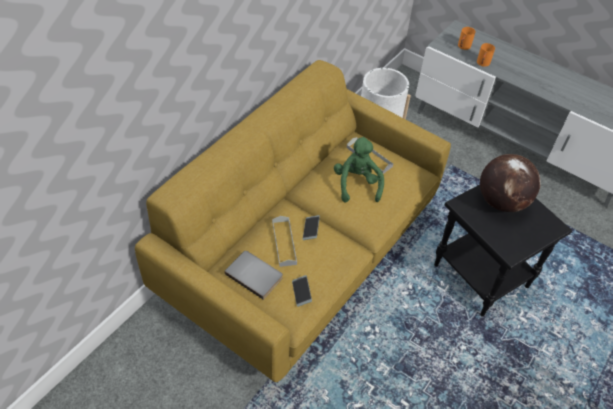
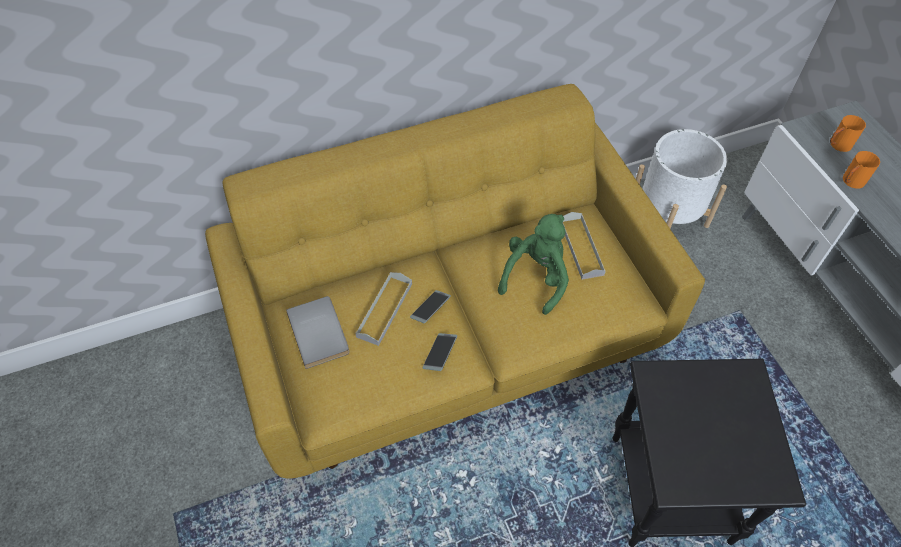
camera: 35 degrees right, 5 degrees up
(301, 292) = (357, 384): phone -> phone (440, 354)
(501, 201) = (719, 401): globe -> none

